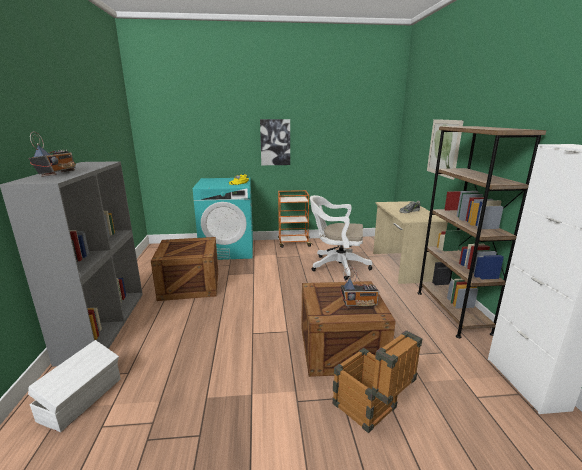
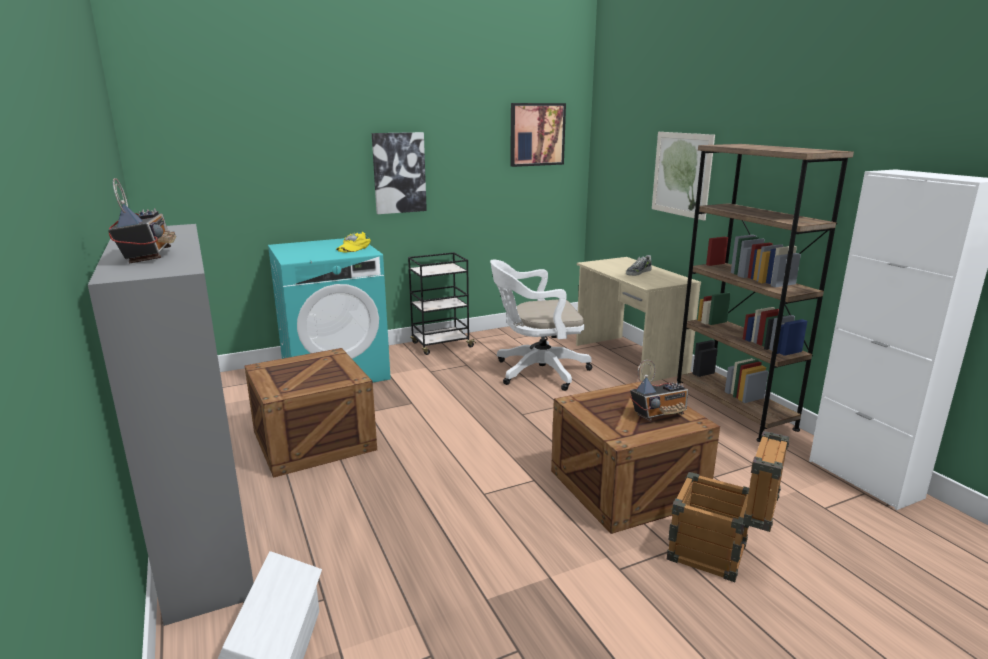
camera: 20 degrees left, 0 degrees up
(293, 243) = (441, 345): orange cart -> black cart
(364, 122) = (537, 134): none -> picture

